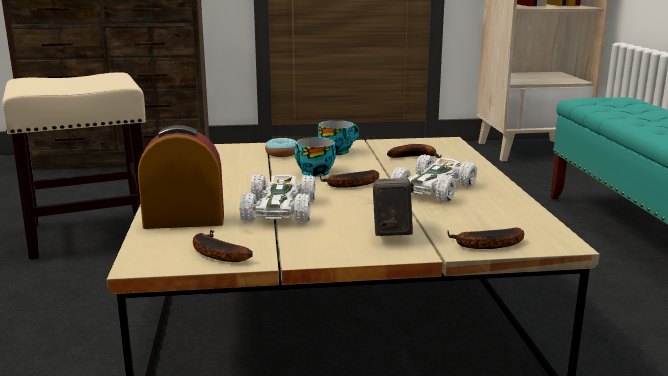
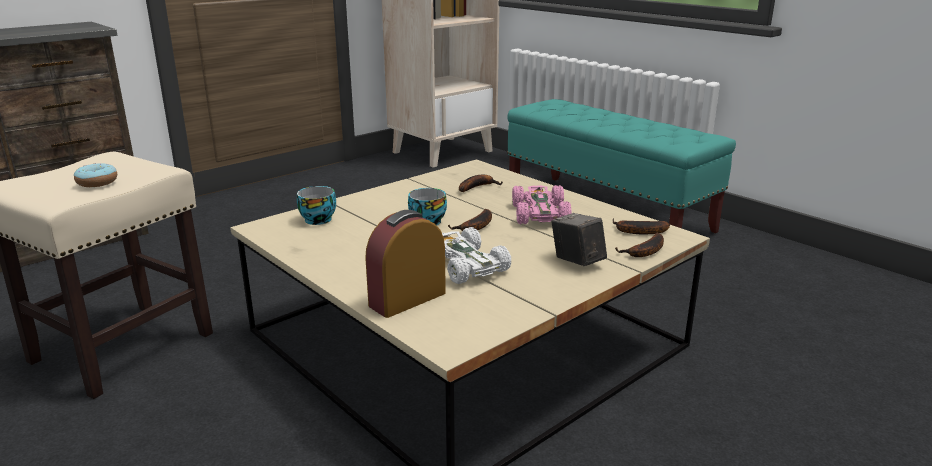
camera: 35 degrees left, 5 degrees up
(214, 253) = (487, 319): banana -> banana (637, 232)
(282, 154) = (364, 210): donut -> donut (97, 182)
(337, 151) = (407, 196): cup -> cup (318, 219)
(434, 188) = (539, 213): white toy car -> pink toy car

